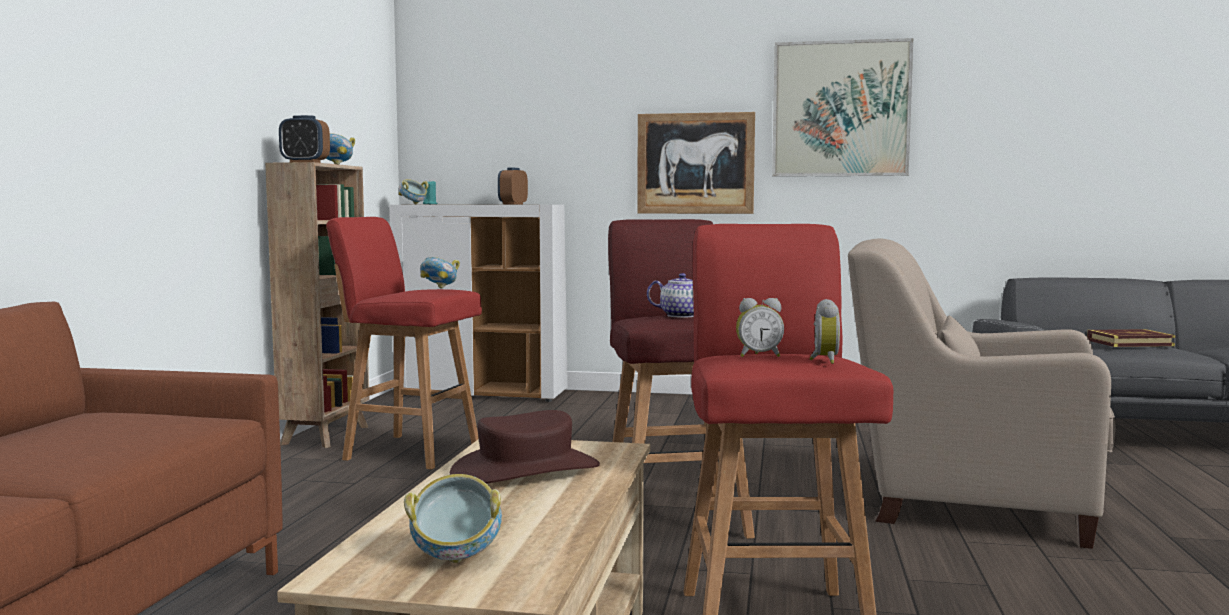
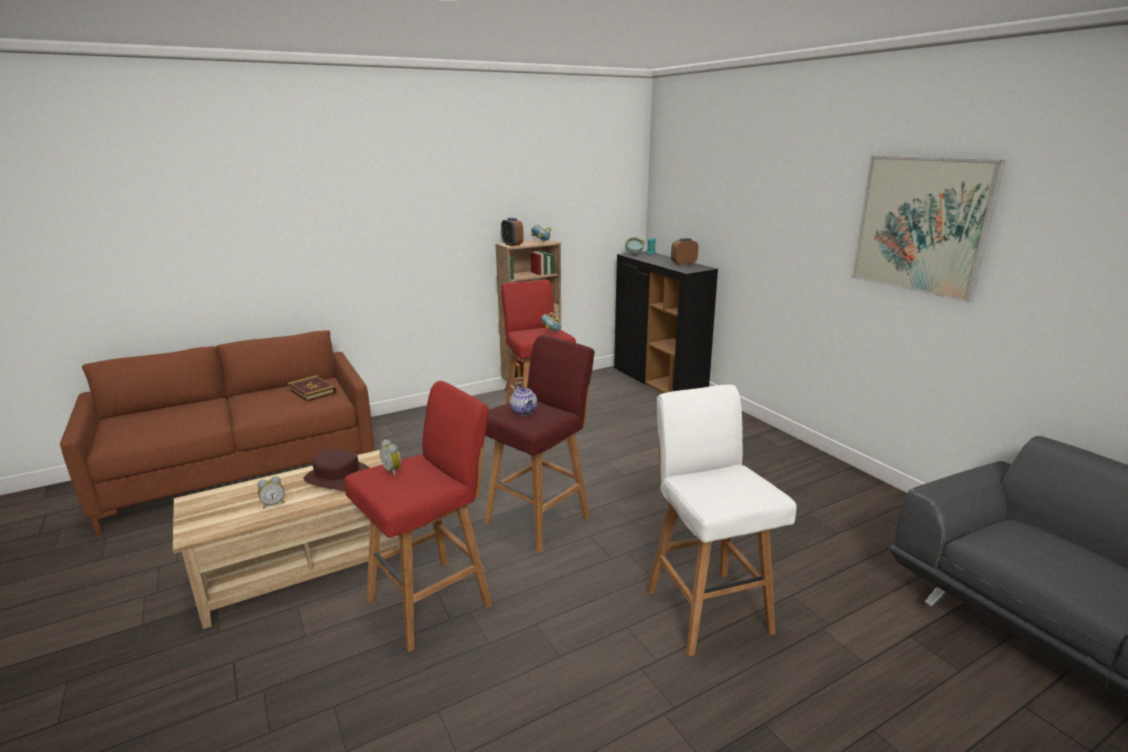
camera: 50 degrees right, 15 degrees up
(455, 558) = (217, 511): bowl -> none
(483, 393) = (659, 383): white cabinet -> black cabinet
(695, 163) = (802, 254): picture -> none
(823, 360) = (394, 489): alarm clock -> alarm clock (273, 504)
(970, 504) = (706, 608): beige armchair -> white stool
(1129, 343) = (1053, 558): book -> book (312, 391)

